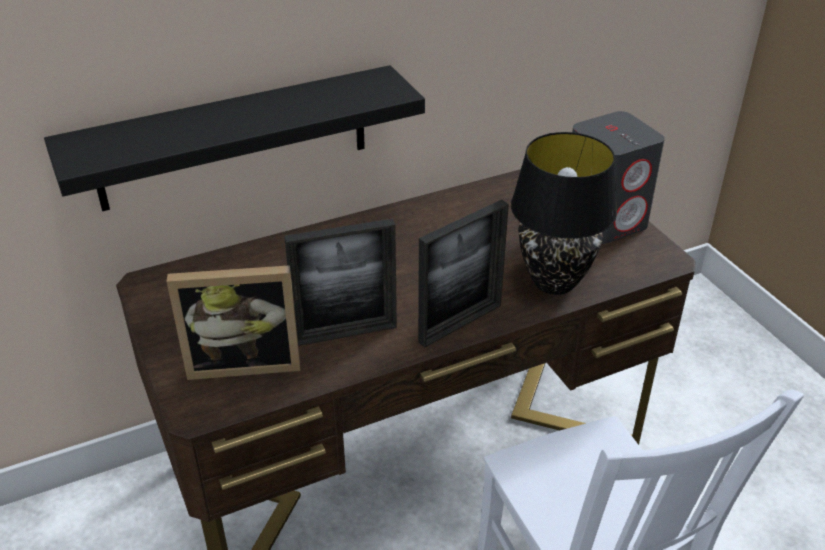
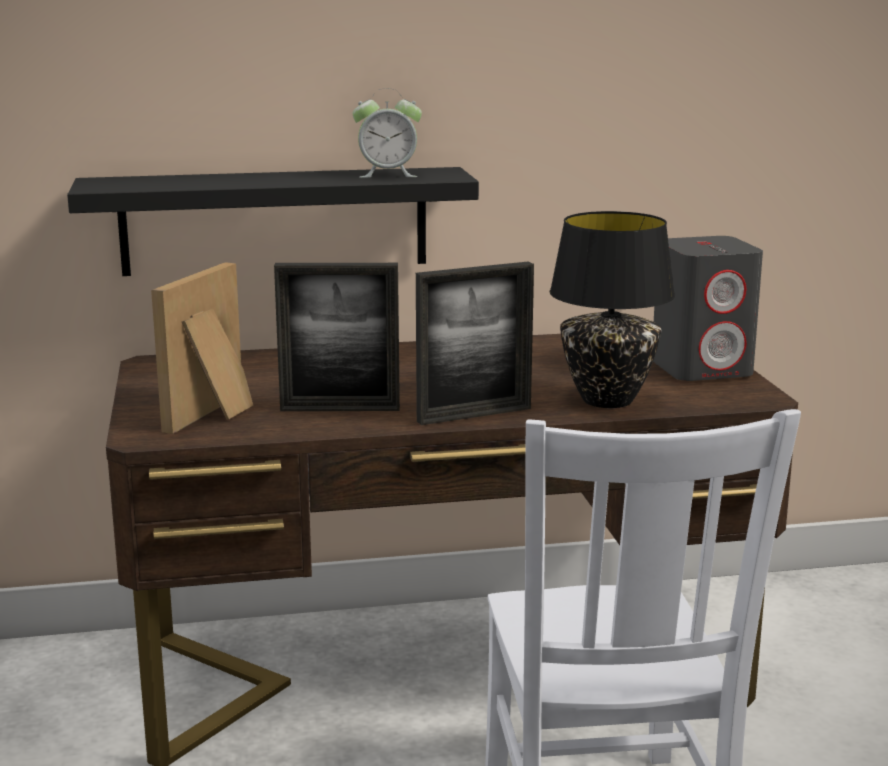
camera: 15 degrees right, 20 degrees down
(244, 362) = (216, 415): picture frame -> picture frame turned 105 degrees clockwise
(338, 94) = (388, 174): none -> alarm clock

